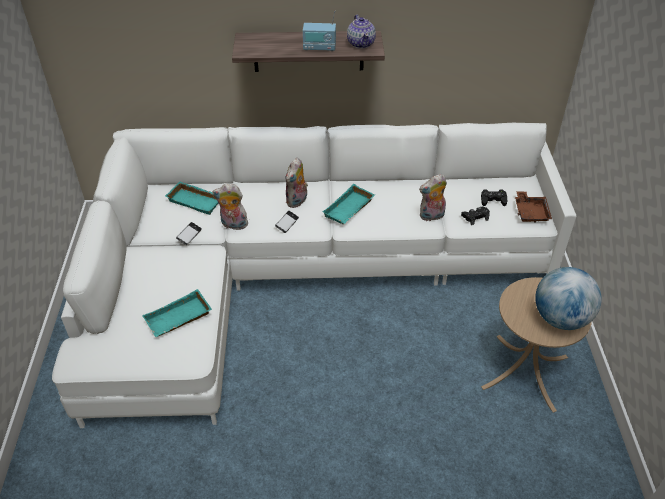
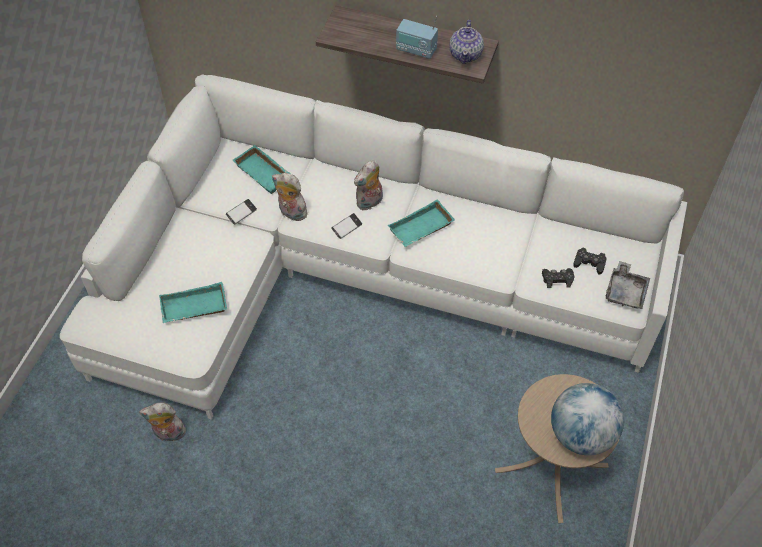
camera: 20 degrees right, 10 degrees up
(431, 216) = (508, 263): plush toy -> plush toy (168, 434)
(530, 212) = (625, 291): brown tray -> grey tray

